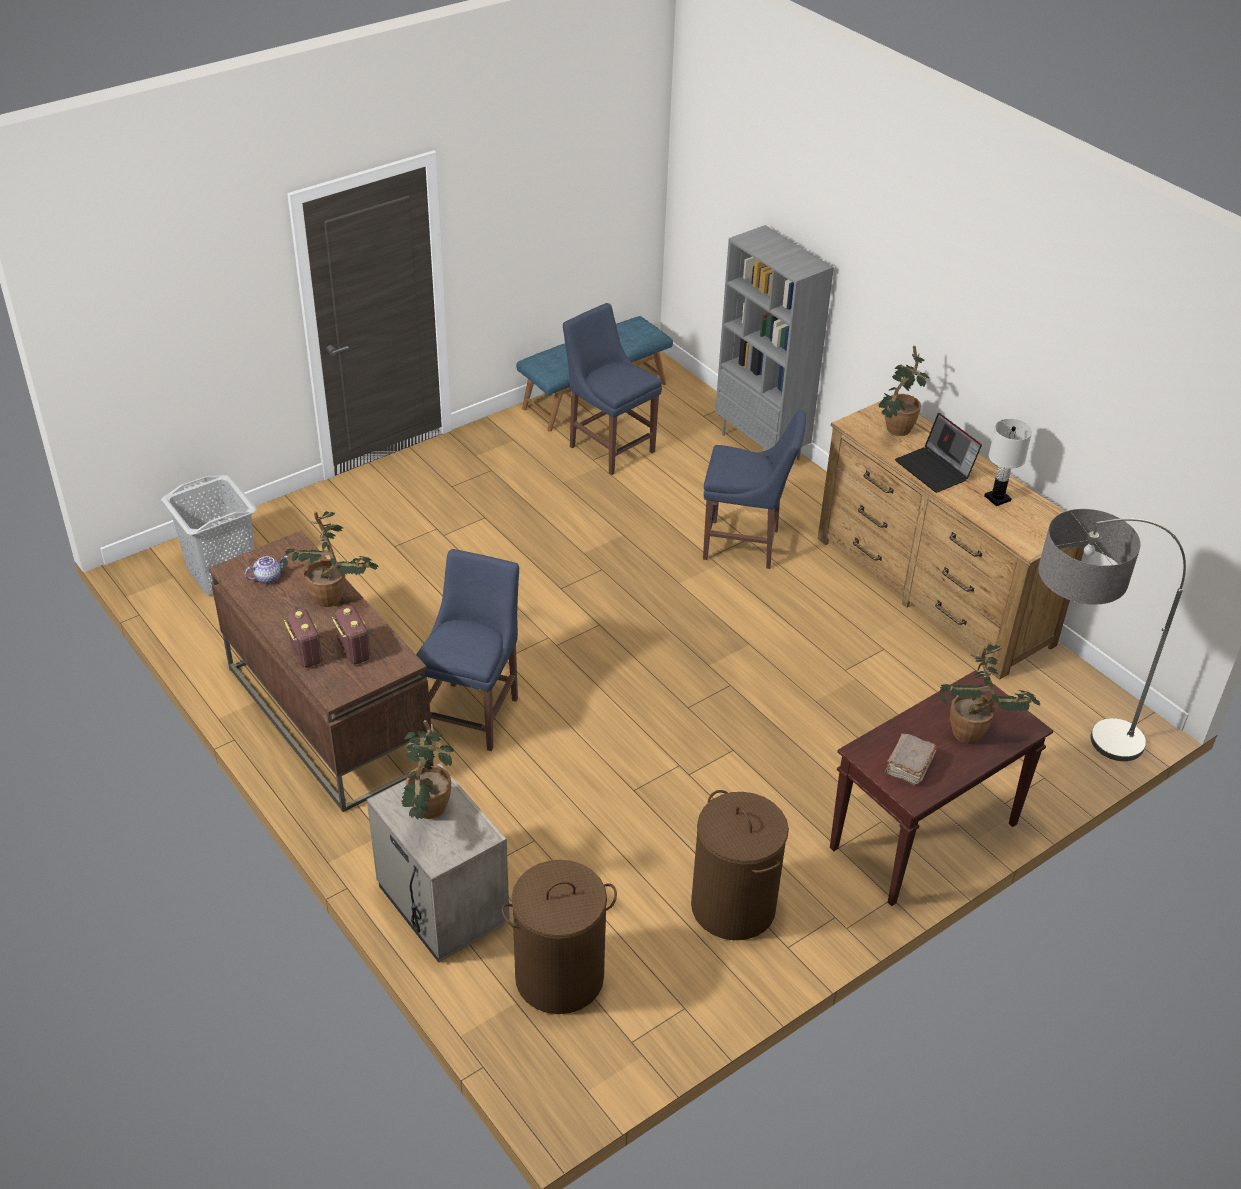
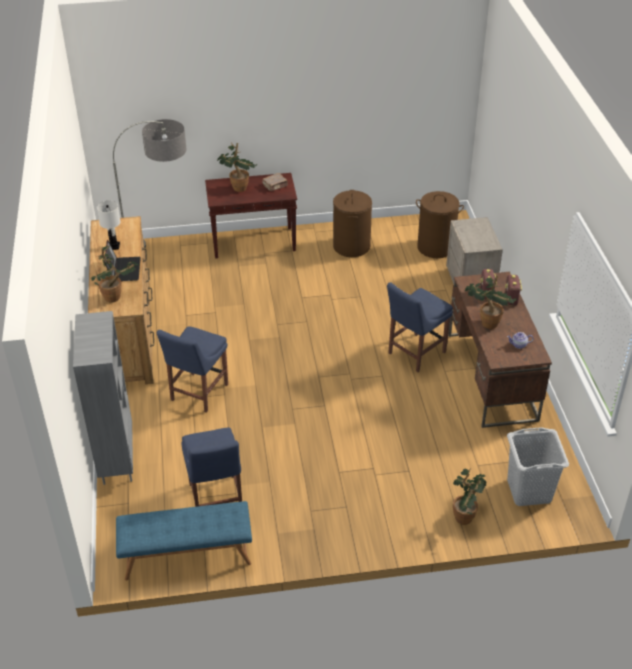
camera: 150 degrees left, 0 degrees up
(426, 813) = (479, 237): potted plant -> potted plant (466, 515)
(745, 545) = (197, 394): blue chair -> blue chair turned 105 degrees counterclockwise

